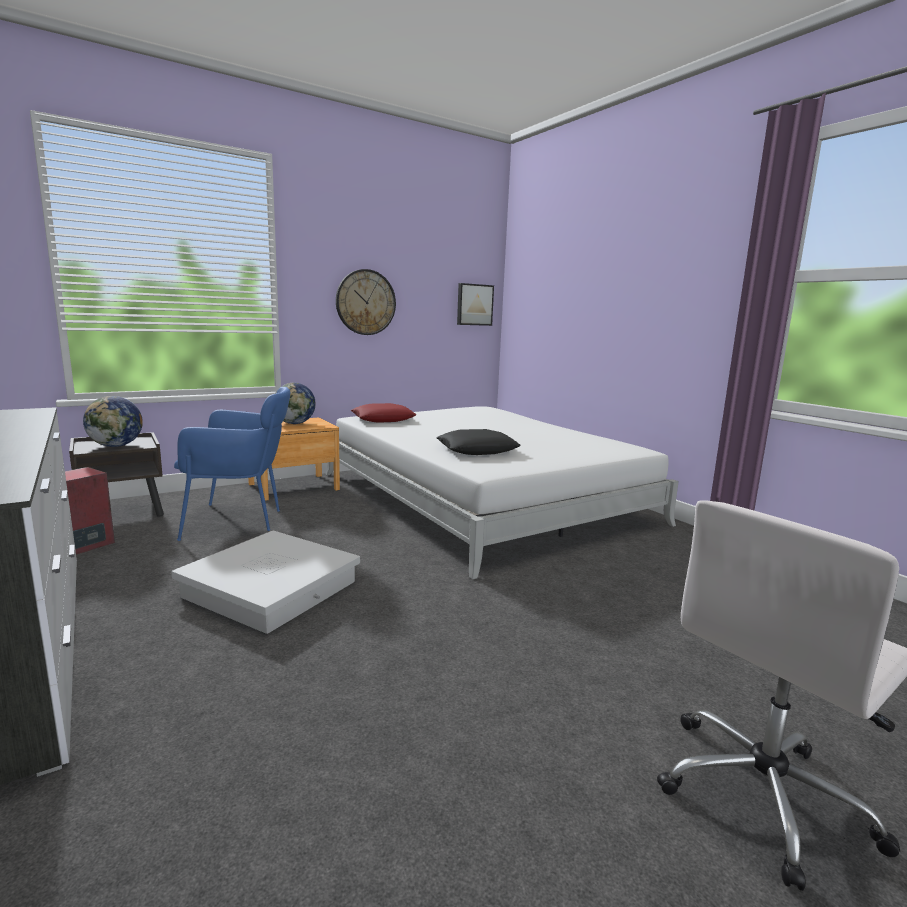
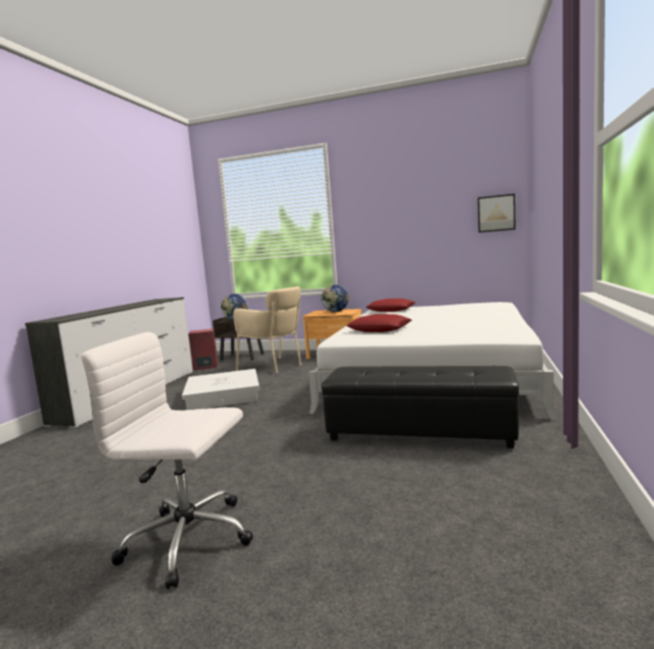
camera: 50 degrees right, 5 degrees down
(240, 521) = (275, 366): blue armchair -> beige armchair
(365, 302) = (394, 225): wall clock -> none
(477, 450) = (379, 329): black pillow -> red pillow
(623, 566) = (420, 432): none -> black ottoman

